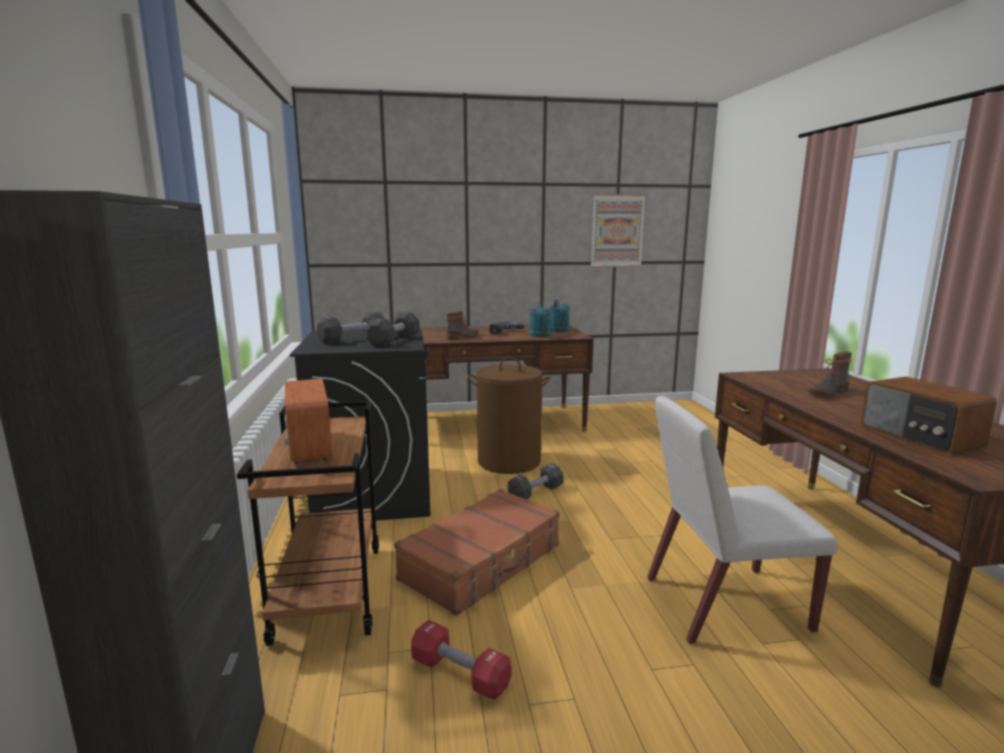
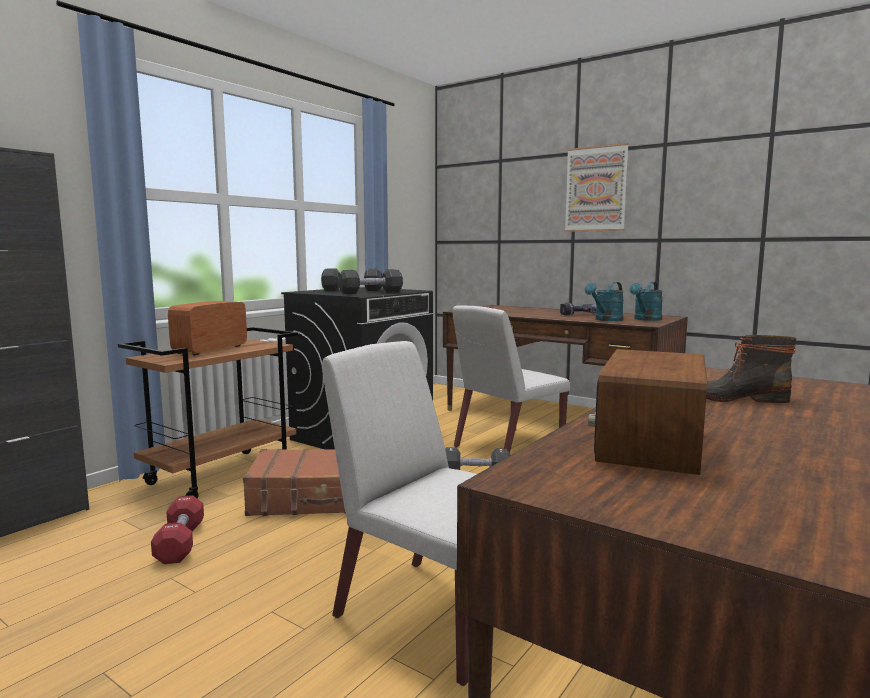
camera: 45 degrees right, 5 degrees down
(463, 337) = (526, 314): boot -> none
(508, 461) = (507, 447): brown laundry basket -> white chair
(617, 231) = (766, 196): picture -> picture (596, 189)

